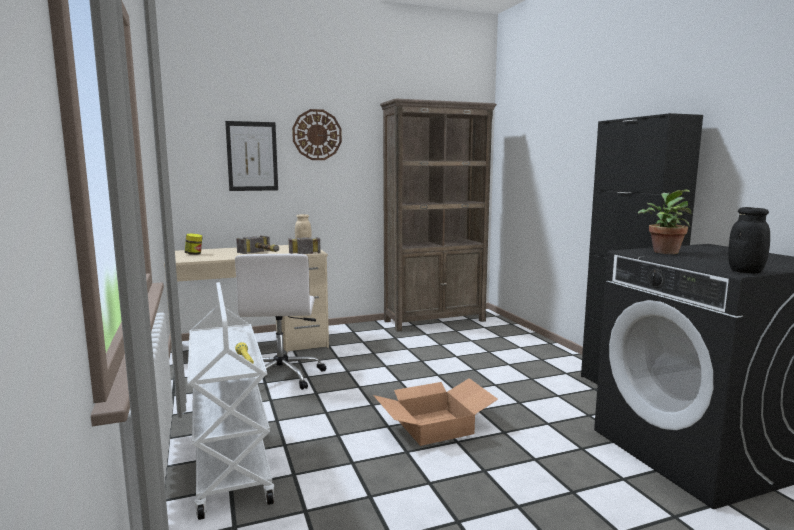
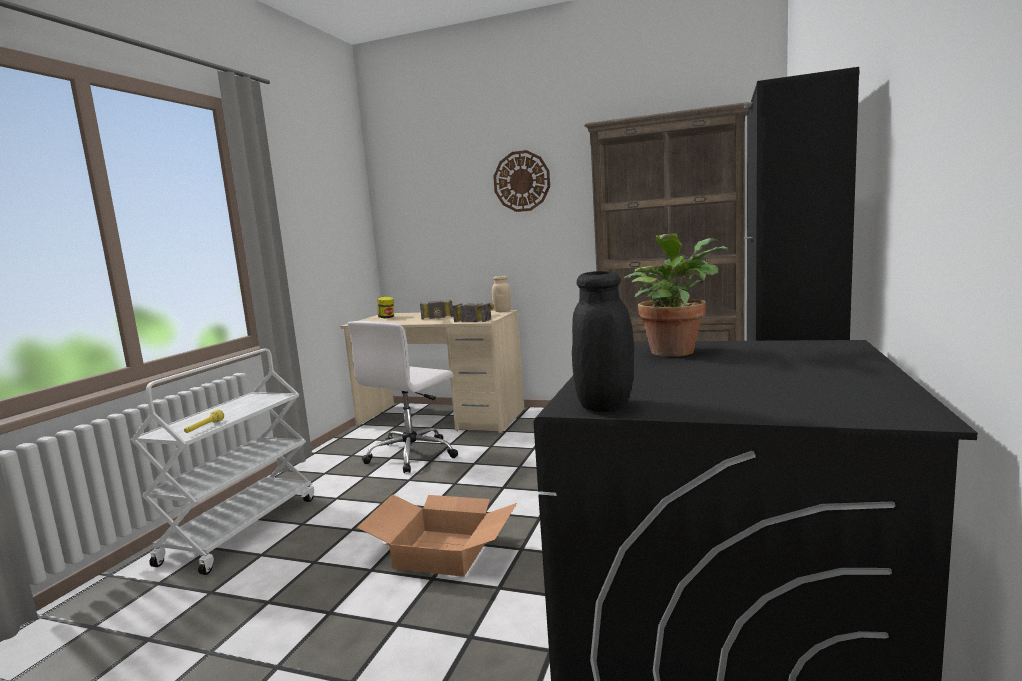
camera: 40 degrees right, 0 degrees up
(252, 156) = (455, 213): picture -> none

